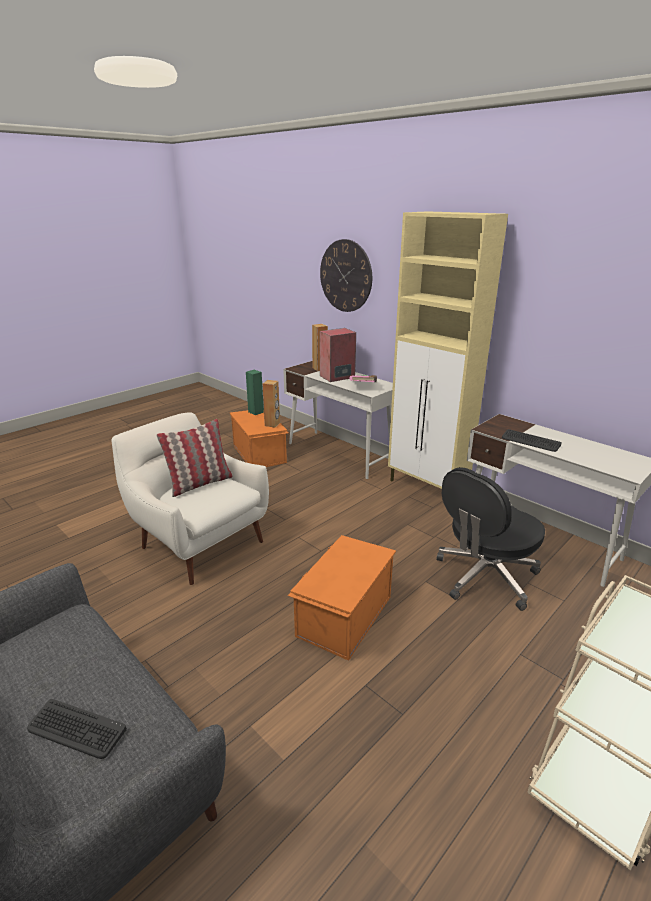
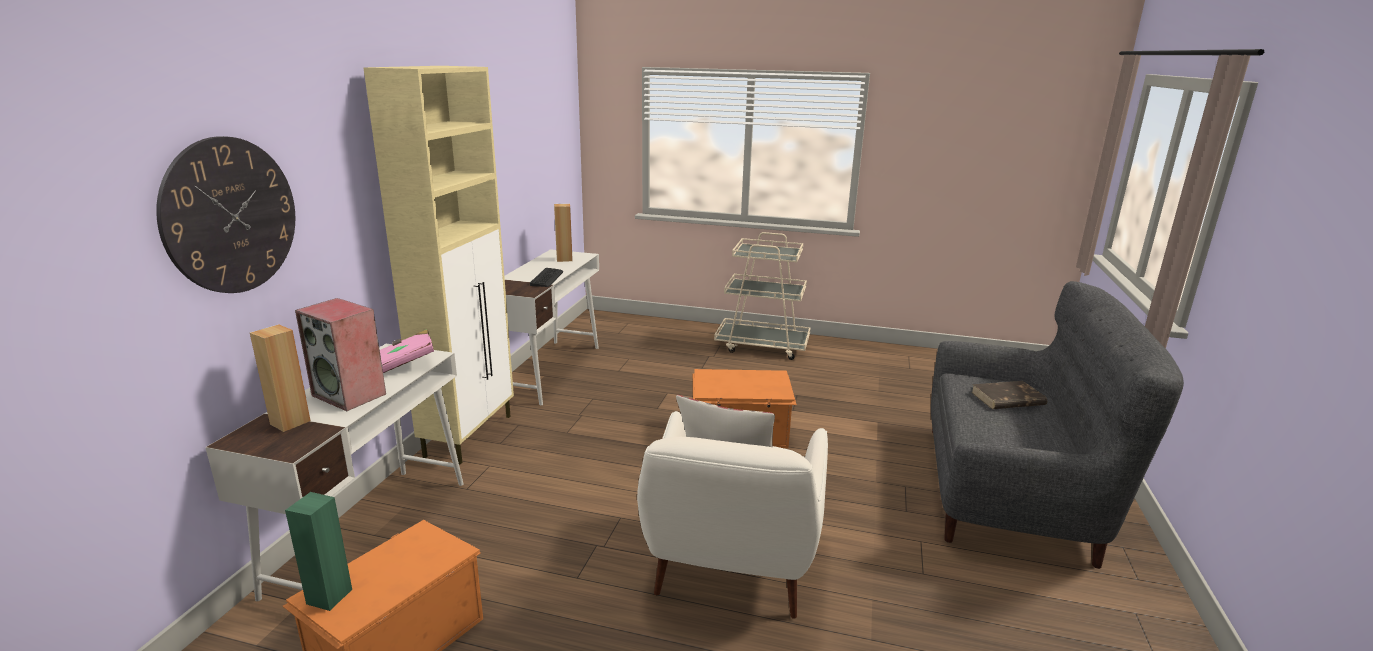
camera: 120 degrees left, 5 degrees down
(76, 729) = (1007, 399): keyboard -> brown book
(272, 424) = (405, 542): brown speaker -> brown speaker (564, 259)
(484, 577) = (626, 386): black office chair -> none

